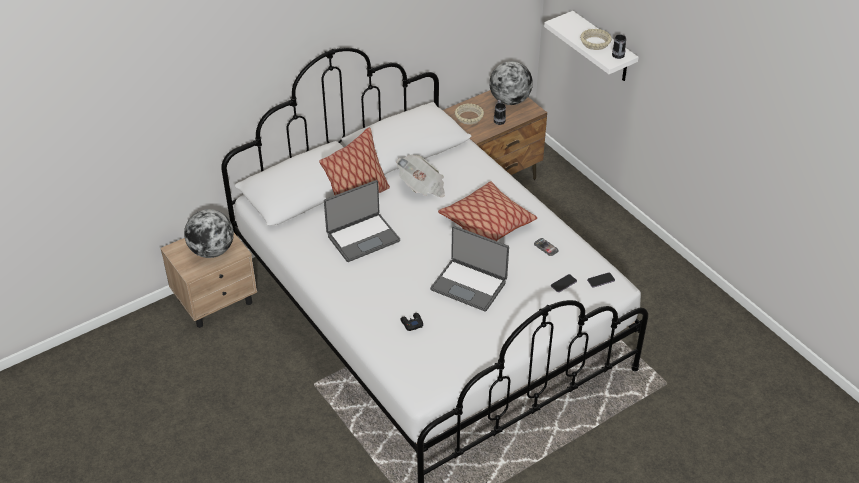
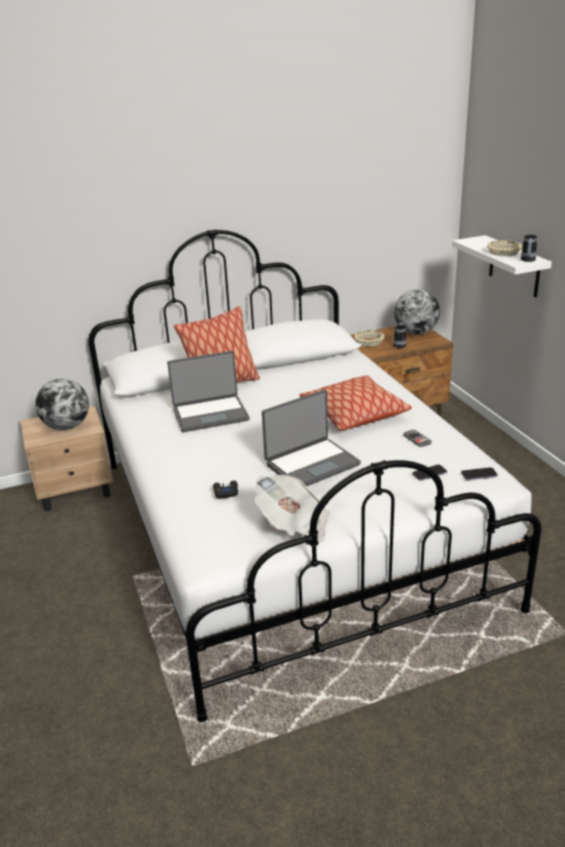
camera: 15 degrees right, 15 degrees down
(422, 187) = (295, 381): newspaper -> newspaper (294, 524)
(469, 285) = (311, 464): laptop -> laptop turned 75 degrees counterclockwise

